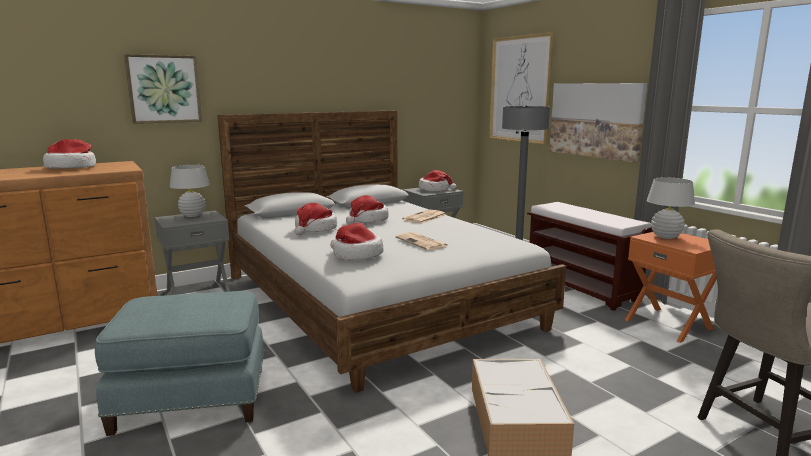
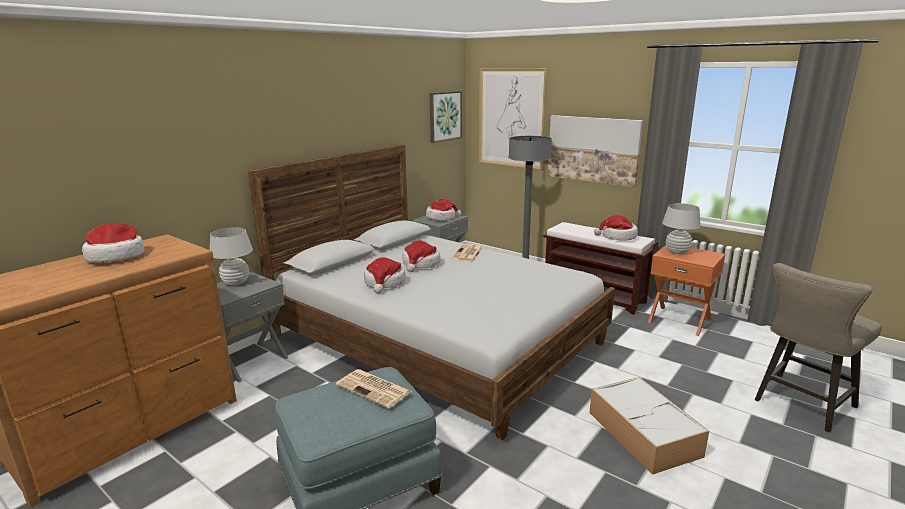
camera: 20 degrees left, 5 degrees up
(164, 89) = (192, 149): picture -> picture (445, 116)
(356, 255) = (463, 310): hat -> hat (617, 237)
(422, 242) = (499, 285): newspaper -> newspaper (375, 389)

